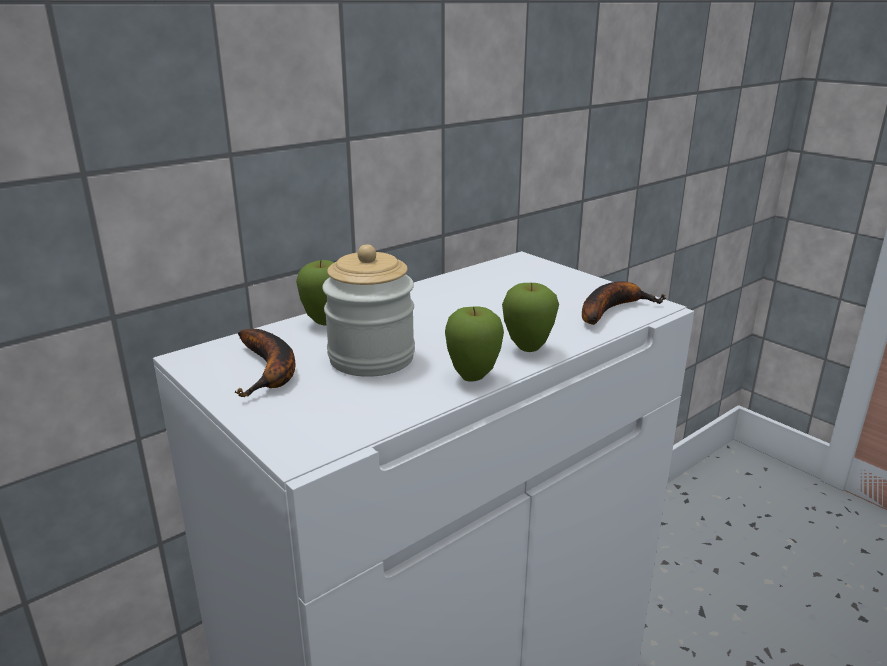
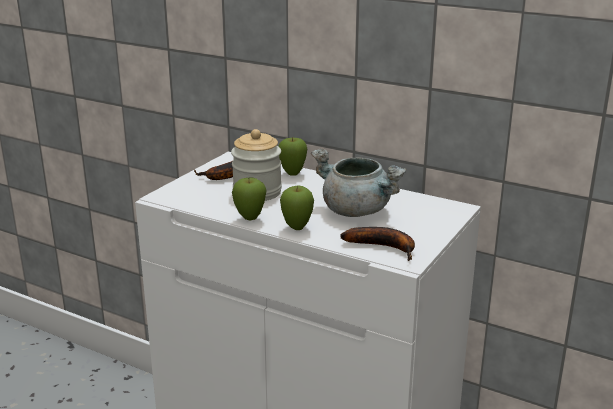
camera: 70 degrees right, 0 degrees up
(495, 306) = (357, 211): none -> grey cooking pot

